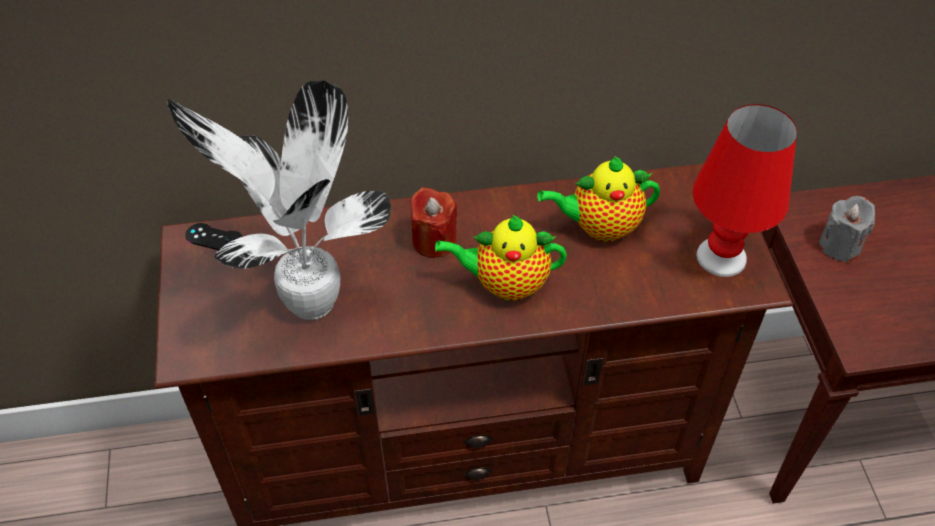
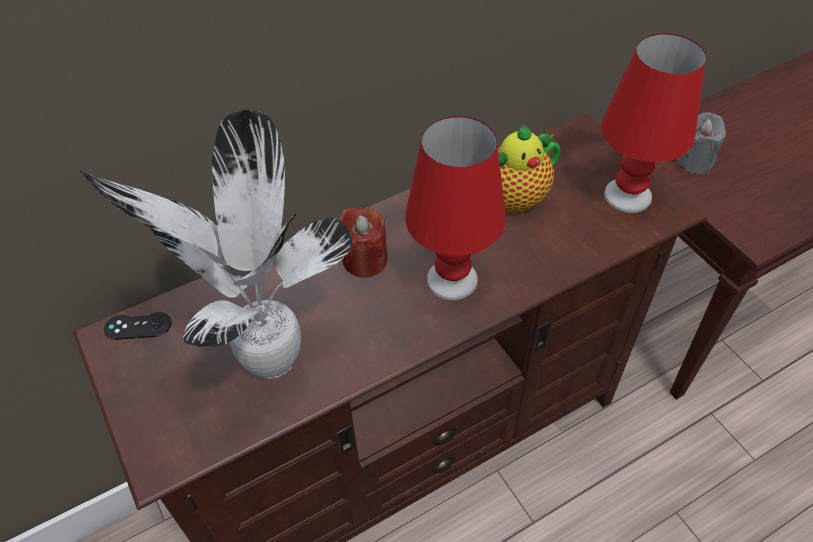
camera: 20 degrees left, 0 degrees up
(505, 283) = (452, 279): teapot -> red table lamp

